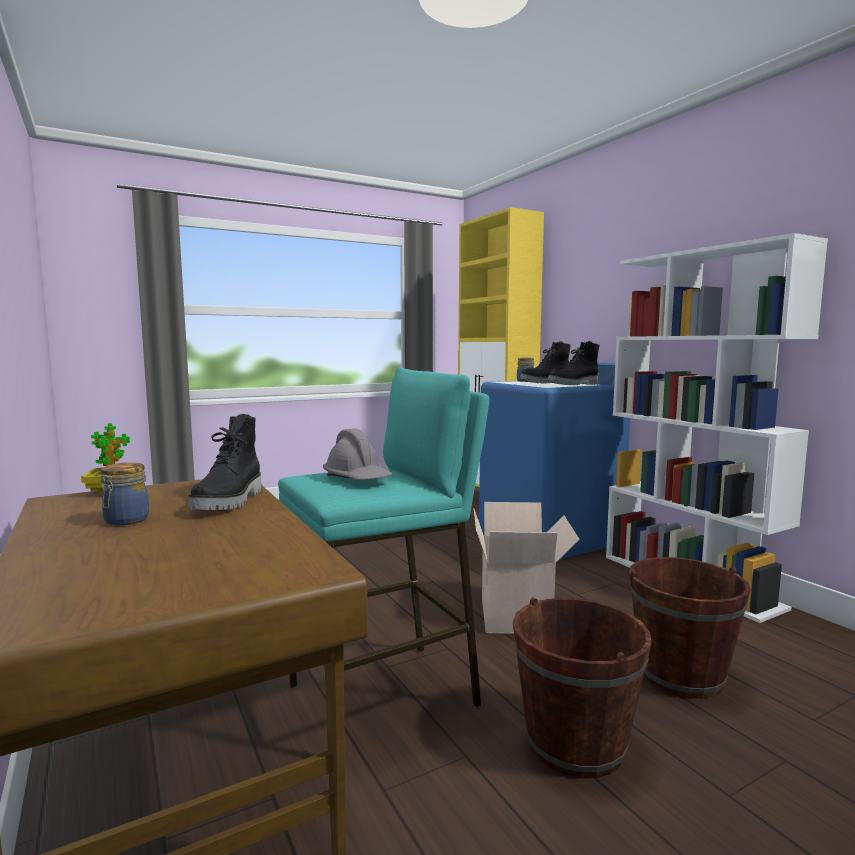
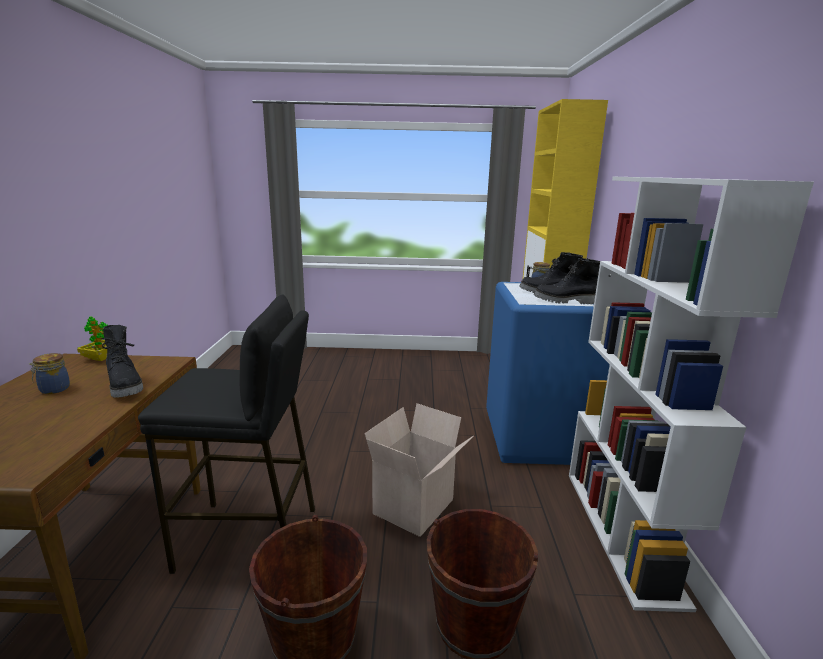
camera: 30 degrees right, 10 degrees up
(230, 502) = (126, 386): black boot -> black boot turned 75 degrees counterclockwise
(357, 478) = (213, 385): grey hard hat -> none
(384, 697) = (249, 538): turquoise stool -> black stool

